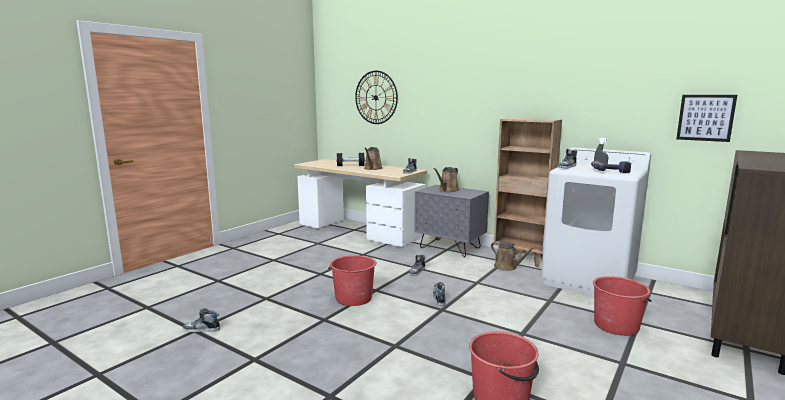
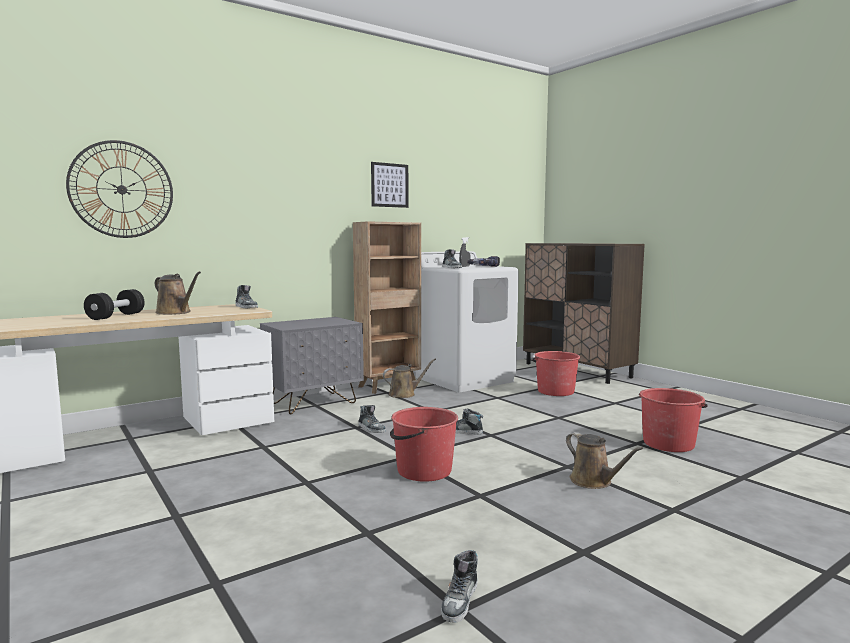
camera: 70 degrees left, 5 degrees down
(447, 190) = (305, 323): brown watering can -> brown watering can (594, 482)
(705, 117) = (497, 220): picture -> picture (389, 185)

